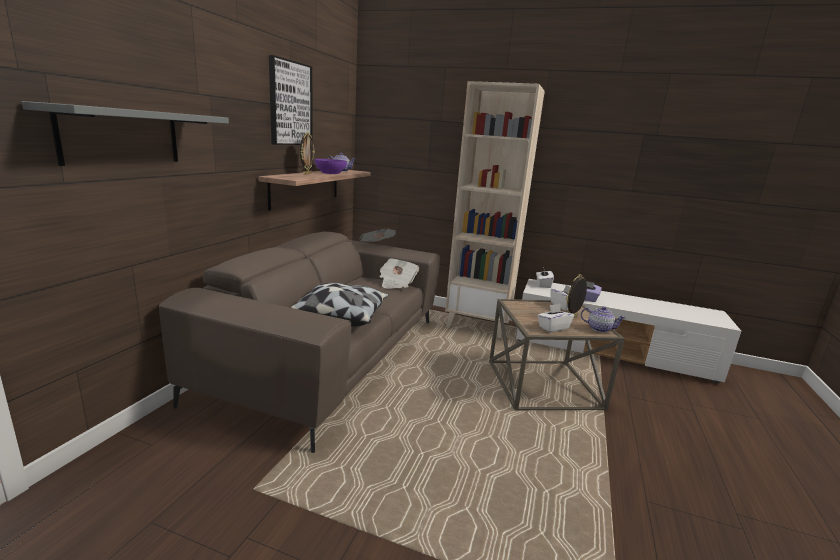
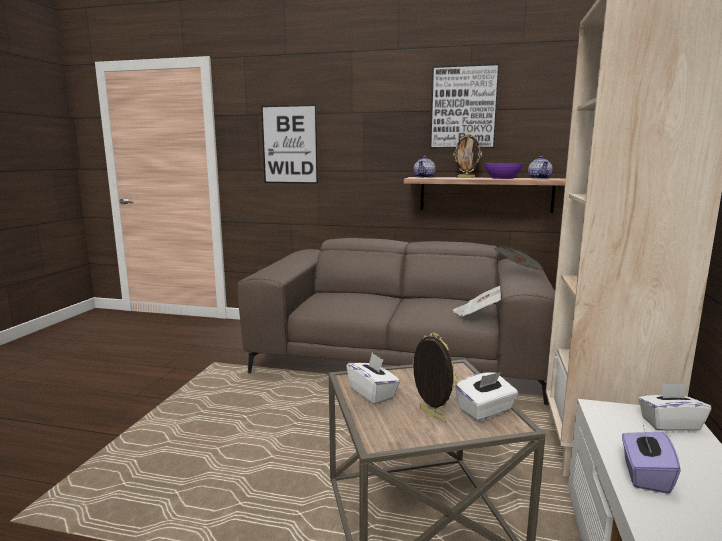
camera: 85 degrees right, 5 degrees down
(121, 136) = (290, 144): grey shelf -> picture
(341, 316) = (356, 304): pillow -> none
(599, 329) = (391, 435): teapot -> teapot (424, 177)

